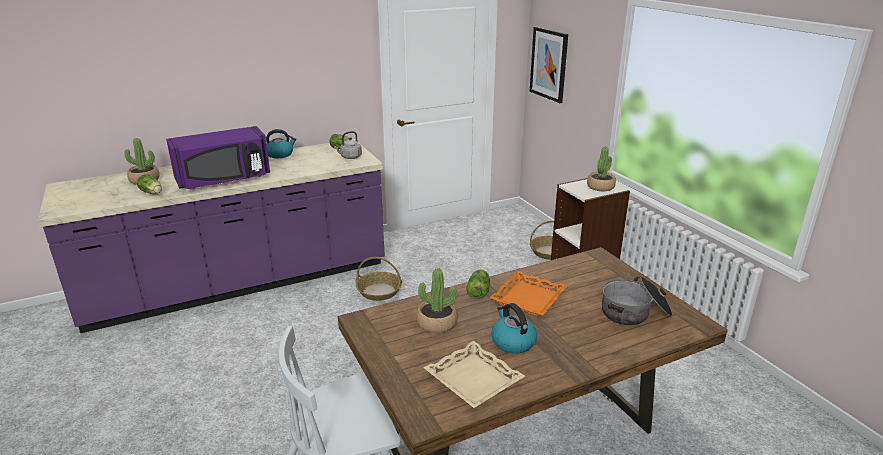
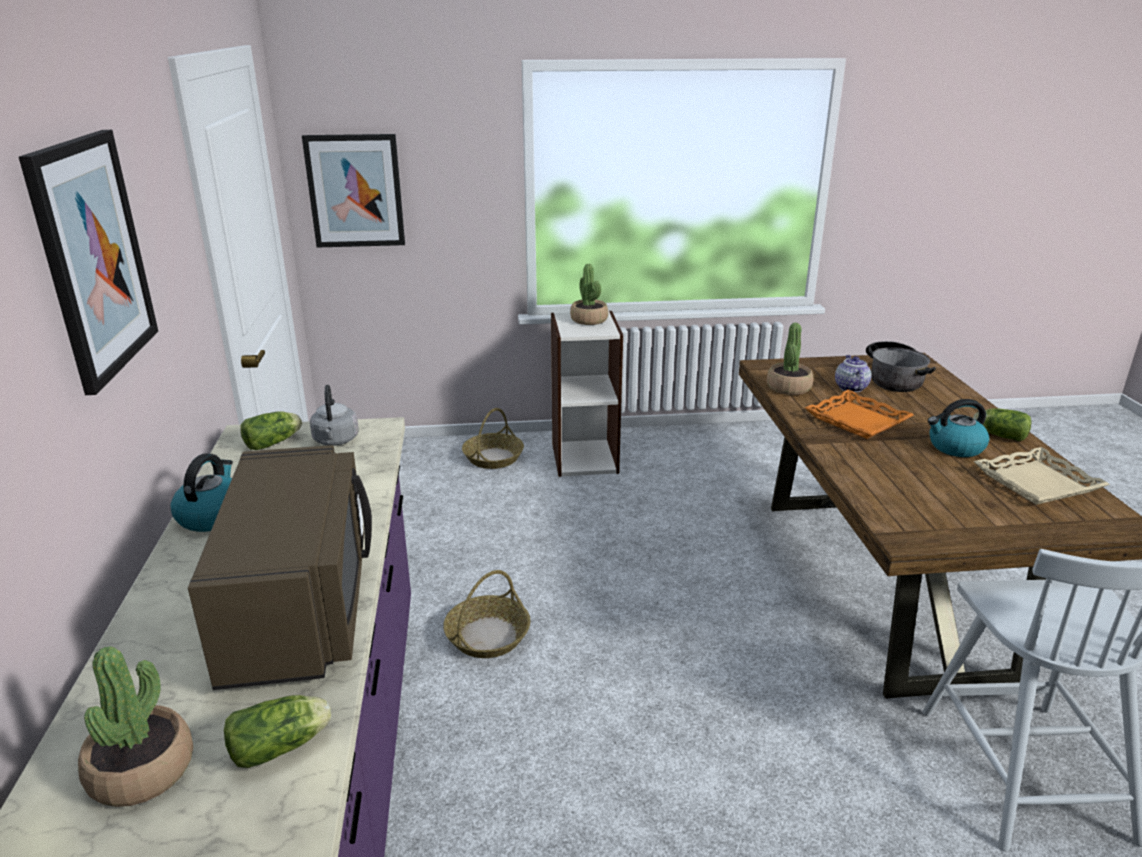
camera: 70 degrees left, 0 degrees up
(224, 179) = (301, 606): purple microwave -> brown microwave
(260, 45) = (93, 257): none -> picture
(436, 323) = (914, 484): potted plant -> potted plant (789, 387)
(479, 291) = (833, 444): lettuce -> lettuce (998, 435)
(592, 293) = (850, 387): none -> teapot

